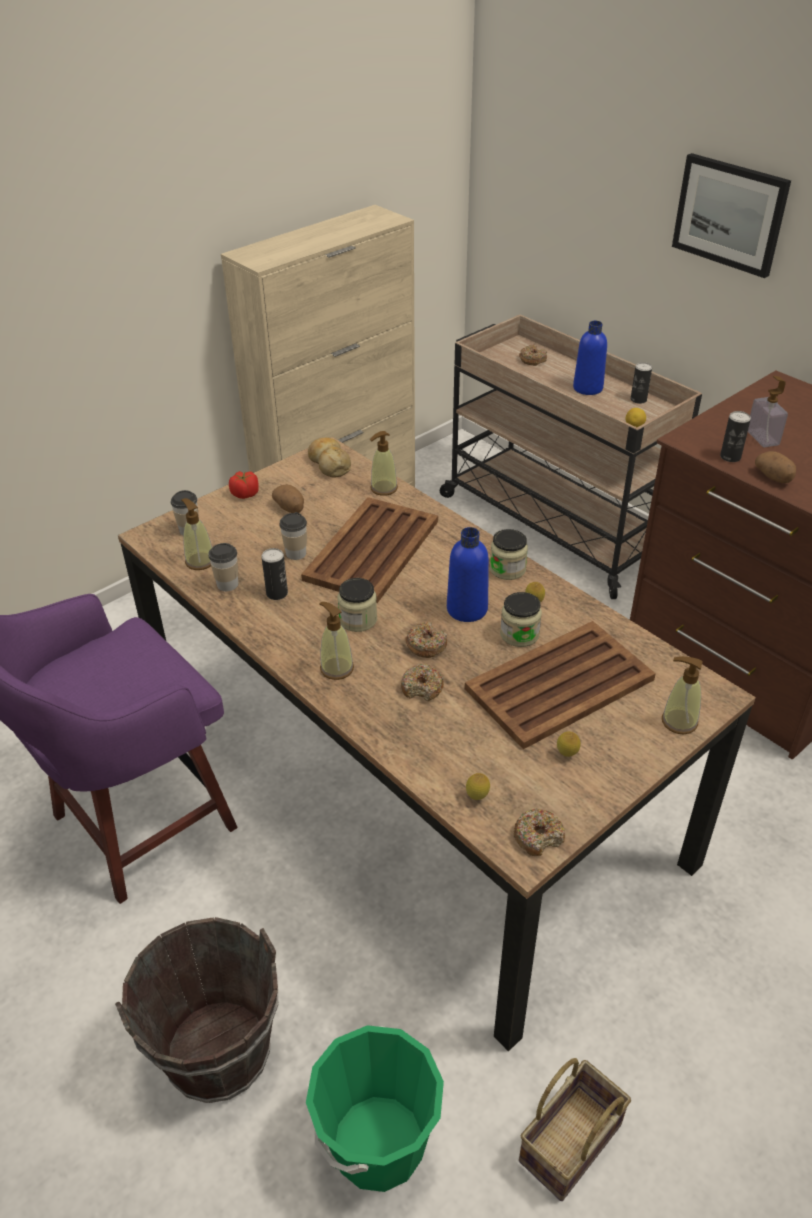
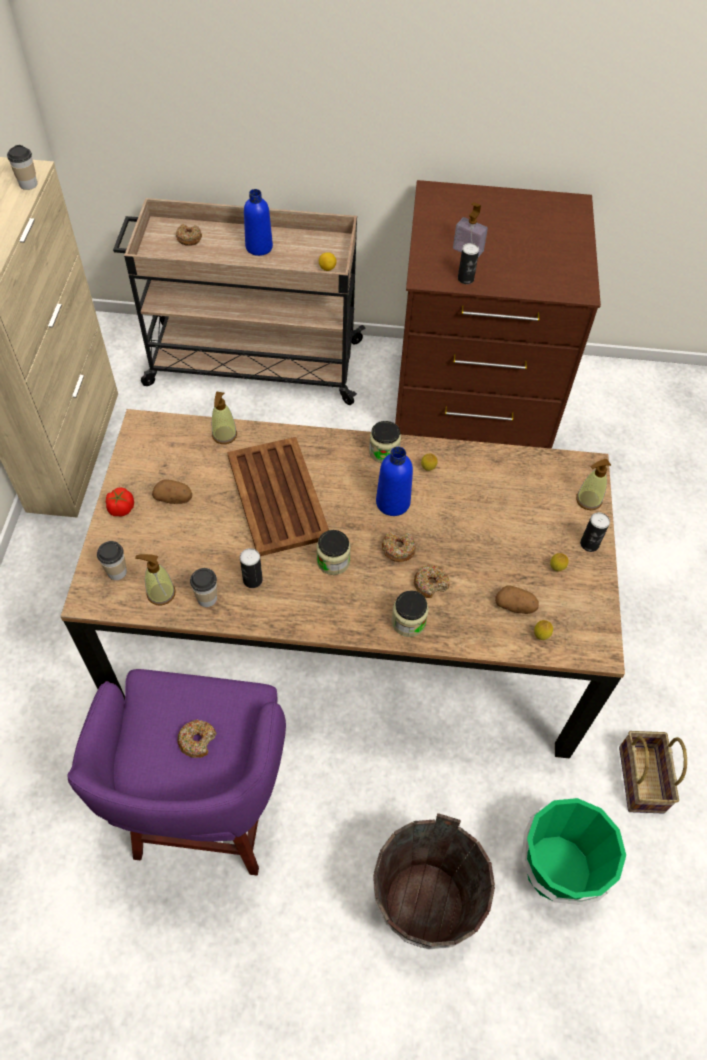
camera: 45 degrees left, 15 degrees up
(296, 553) = (226, 536): cup -> cup (28, 184)
(329, 464) = (156, 437): bread -> none
(336, 668) = (362, 610): soap dispenser -> none
(519, 634) = (444, 500): jar -> jar (408, 622)
(538, 837) = (596, 635): donut -> donut (197, 740)
(561, 684) = (504, 520): brown tray -> none
(638, 400) = (305, 240): can -> can (589, 544)
(730, 214) = (344, 63): picture -> none
(774, 477) = (506, 282): potato -> potato (515, 606)

